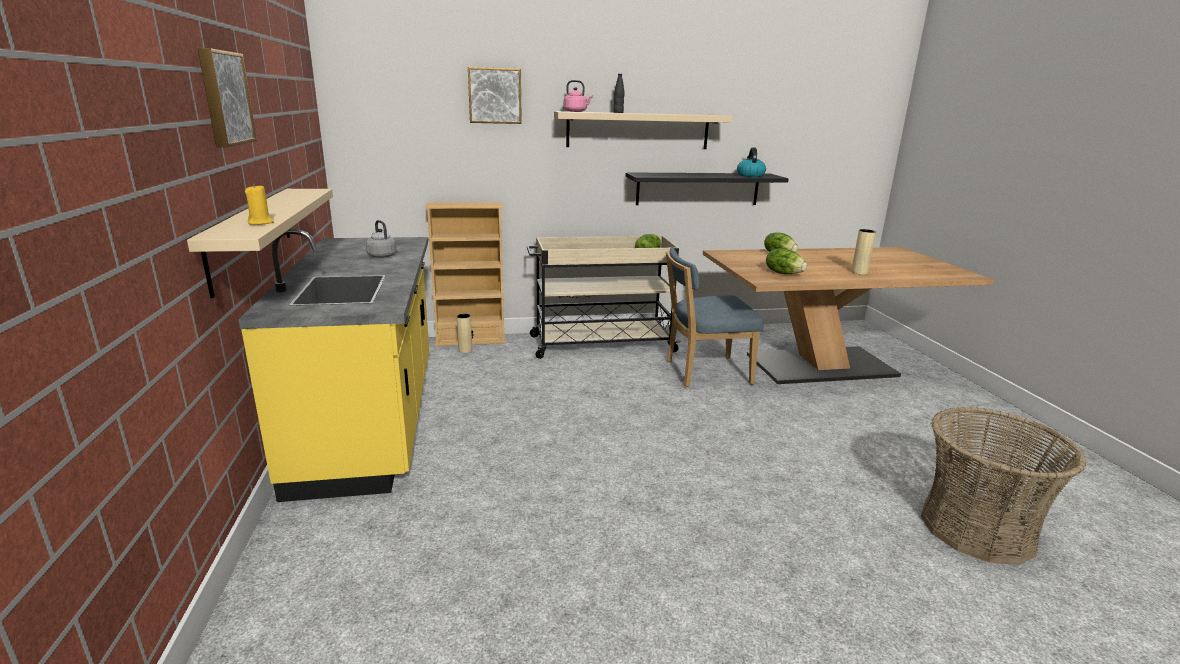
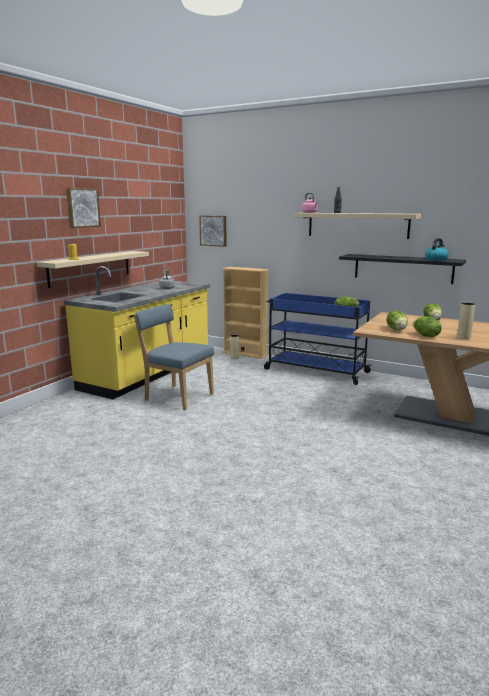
camera: 40 degrees right, 5 degrees down
(495, 96) = (268, 204): picture -> picture (213, 230)
(600, 344) = (315, 370): beige cart -> blue cart
(703, 372) = (353, 398): blue chair -> blue chair (176, 396)
(827, 276) = (425, 335): none -> lettuce
(977, 528) = (369, 517): basket -> none

